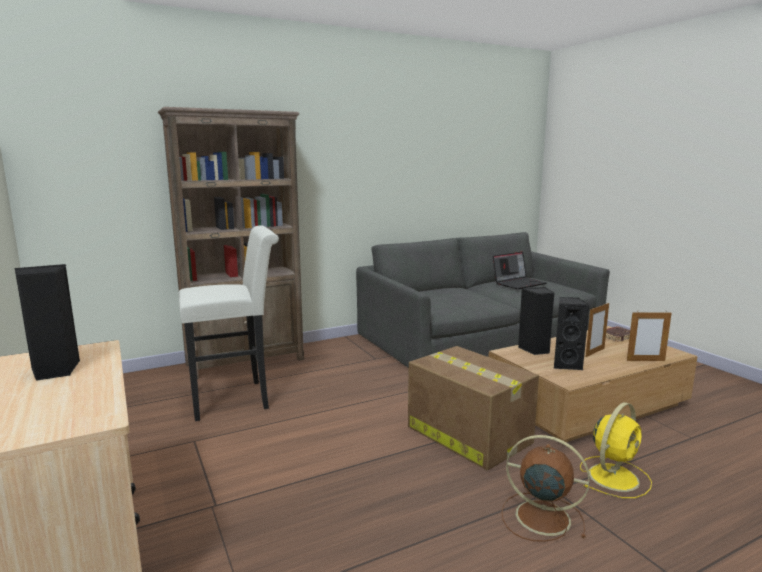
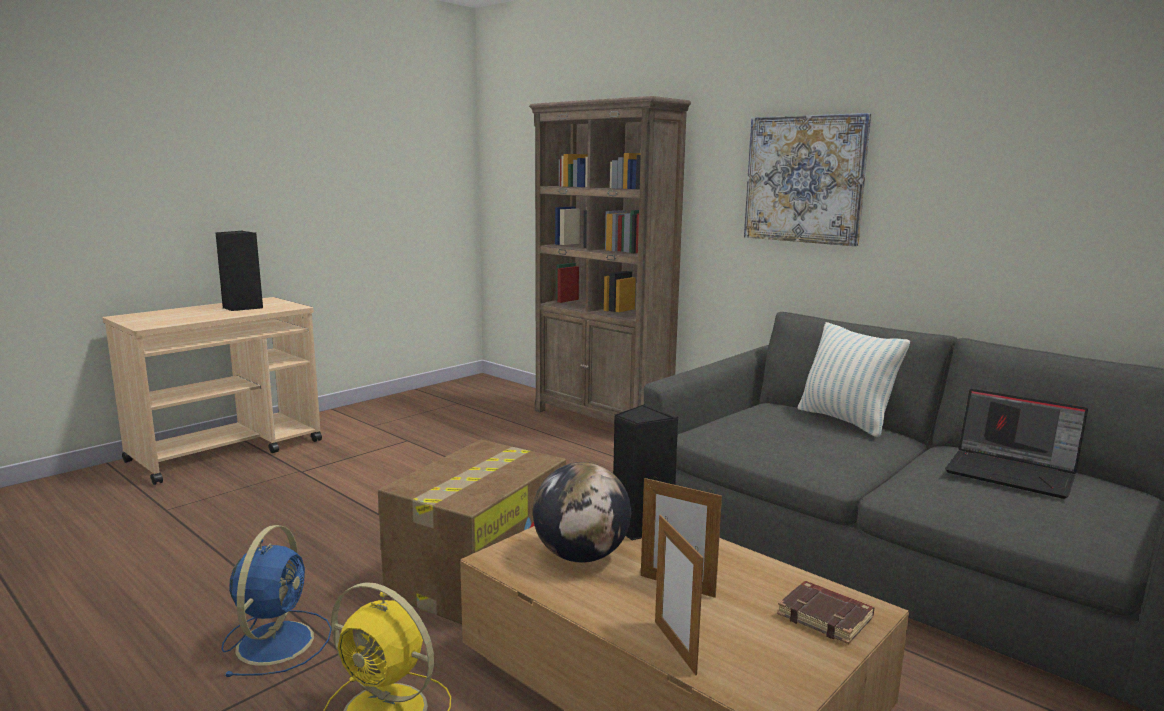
camera: 70 degrees right, 0 degrees up
(236, 399) = (502, 436): white stool -> none
(363, 167) = (805, 179): none -> picture
(444, 289) = (845, 420): none -> pillow
(540, 517) = (277, 641): brown fan -> blue fan
(566, 365) = (581, 556): black speaker -> globe

